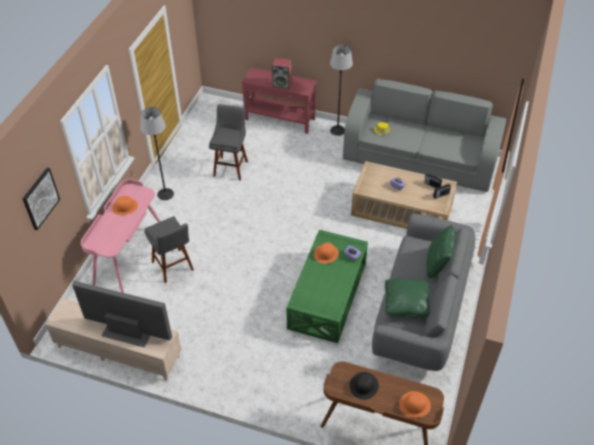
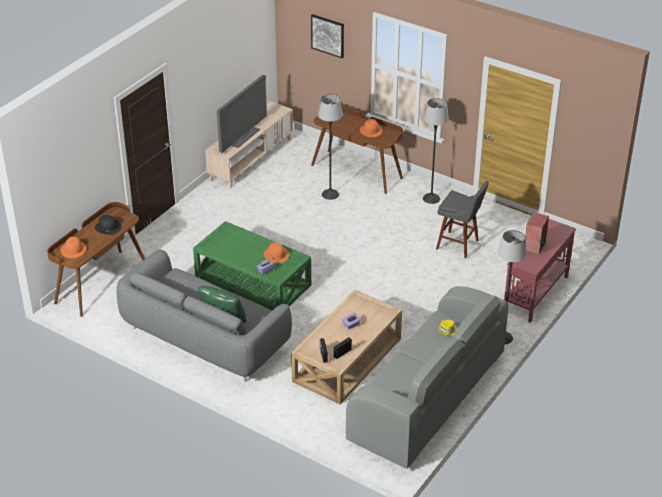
camera: 105 degrees right, 10 degrees down
(128, 254) = (357, 171): pink desk -> brown desk
(173, 267) = (330, 194): grey stool -> floor lamp
(406, 303) = (188, 287): green pillow -> none

